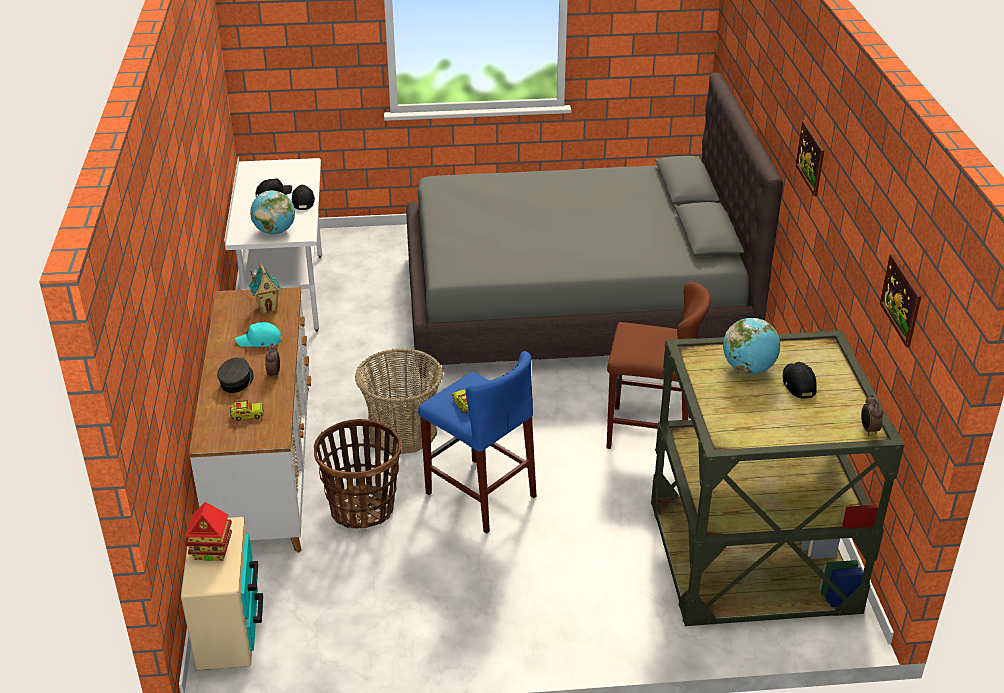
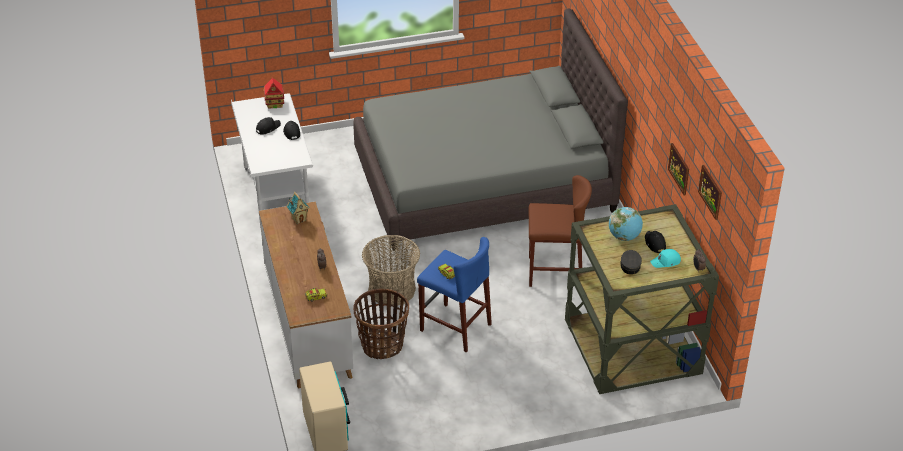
camera: 10 degrees left, 5 degrees up
(212, 551) = (320, 384): toy house -> toy house (275, 104)
(237, 381) = (300, 274): grey cap -> grey cap (630, 265)
(260, 341) = (303, 244): turquoise cap -> turquoise cap (666, 262)
(275, 231) = (281, 159): globe -> none
(810, 158) = (646, 90): picture -> picture (679, 168)

